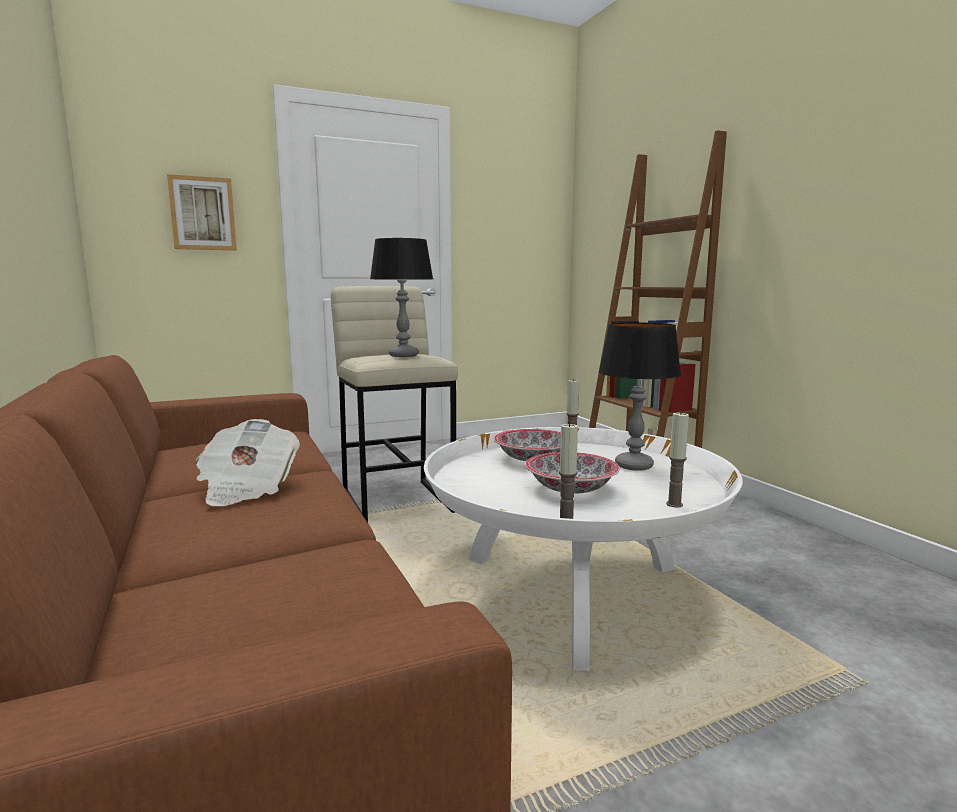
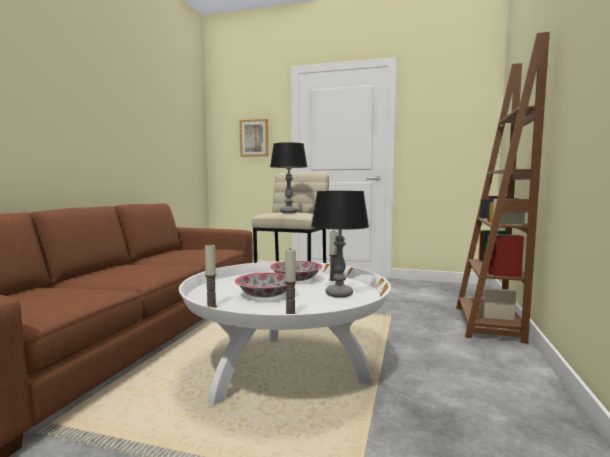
camera: 40 degrees right, 5 degrees down
(247, 488) = (151, 265): newspaper -> none

